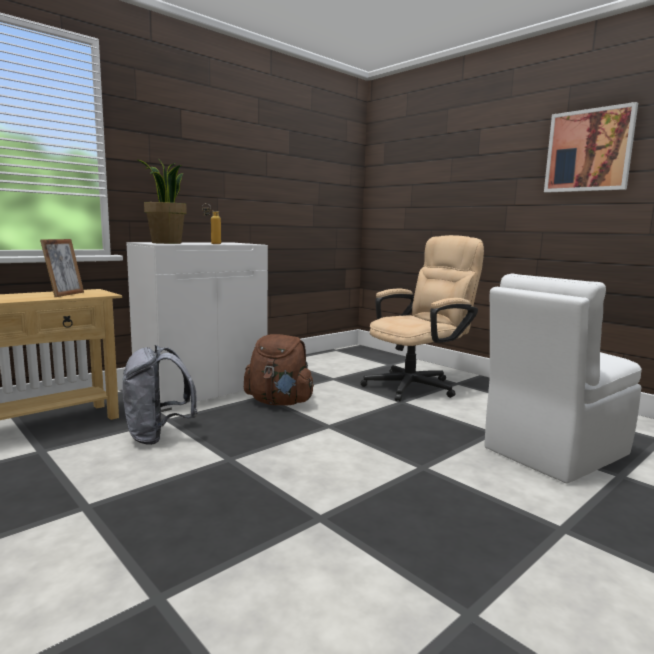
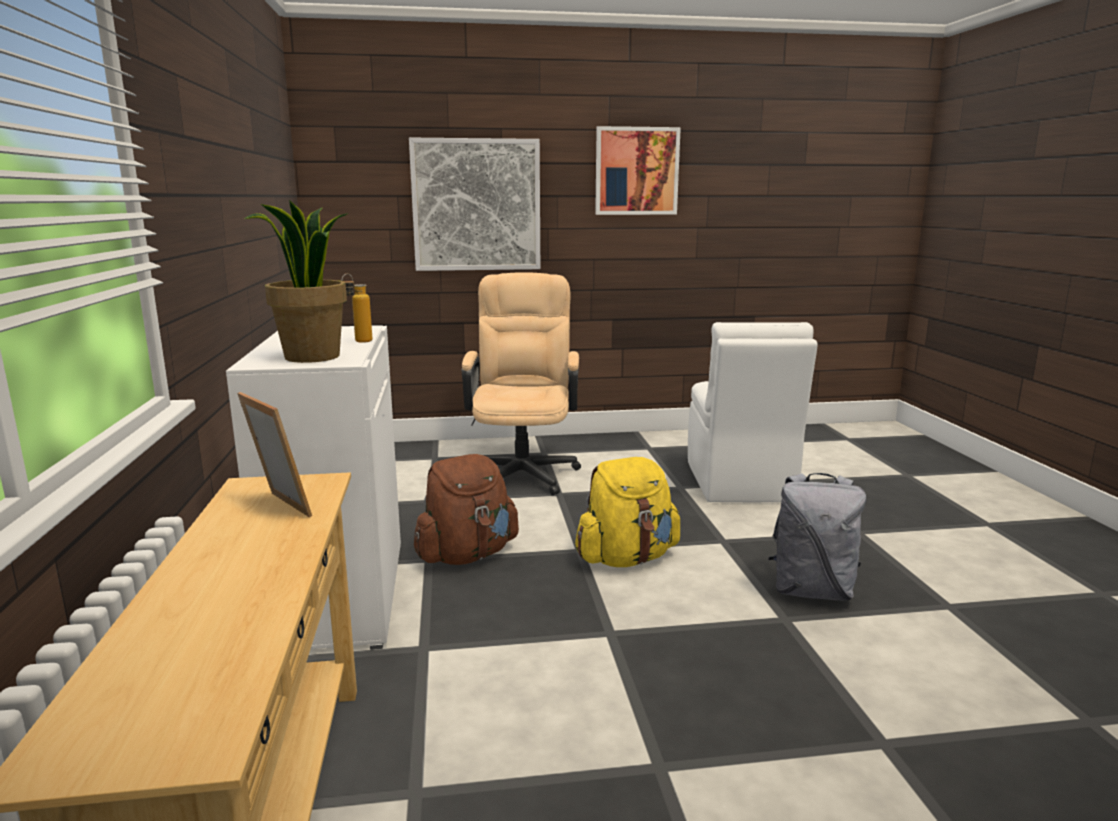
camera: 55 degrees left, 5 degrees up
(158, 436) = (478, 669): grey backpack -> grey backpack (811, 591)
(338, 441) = (627, 558): none -> yellow backpack
(456, 188) = (476, 205): none -> picture

